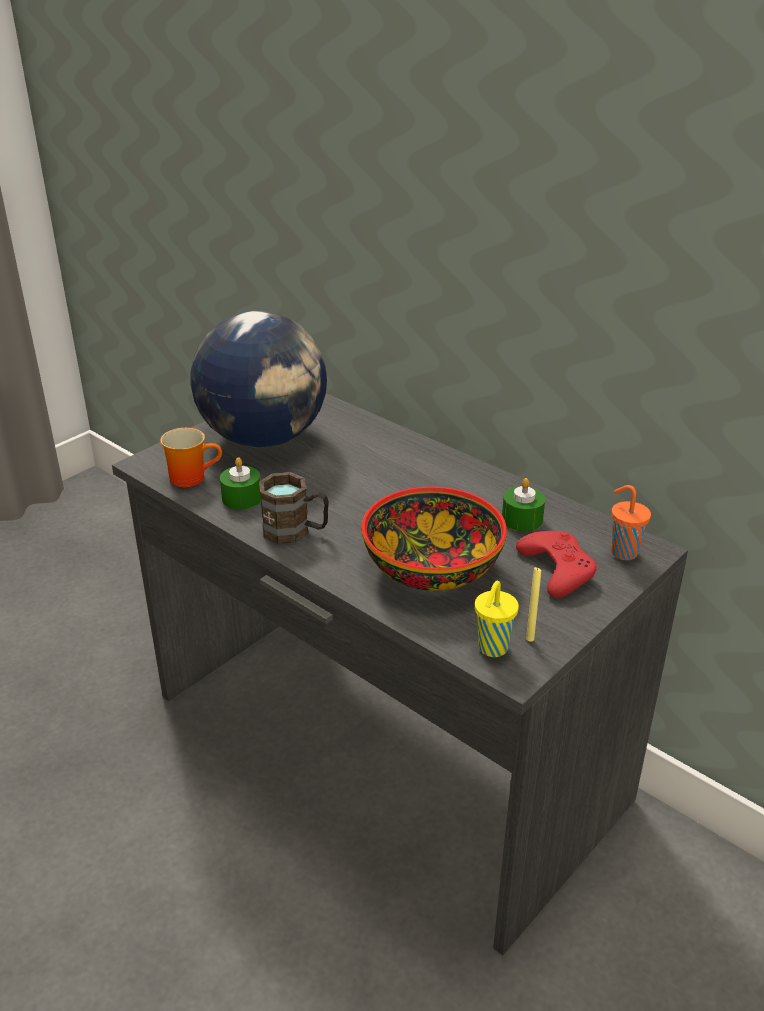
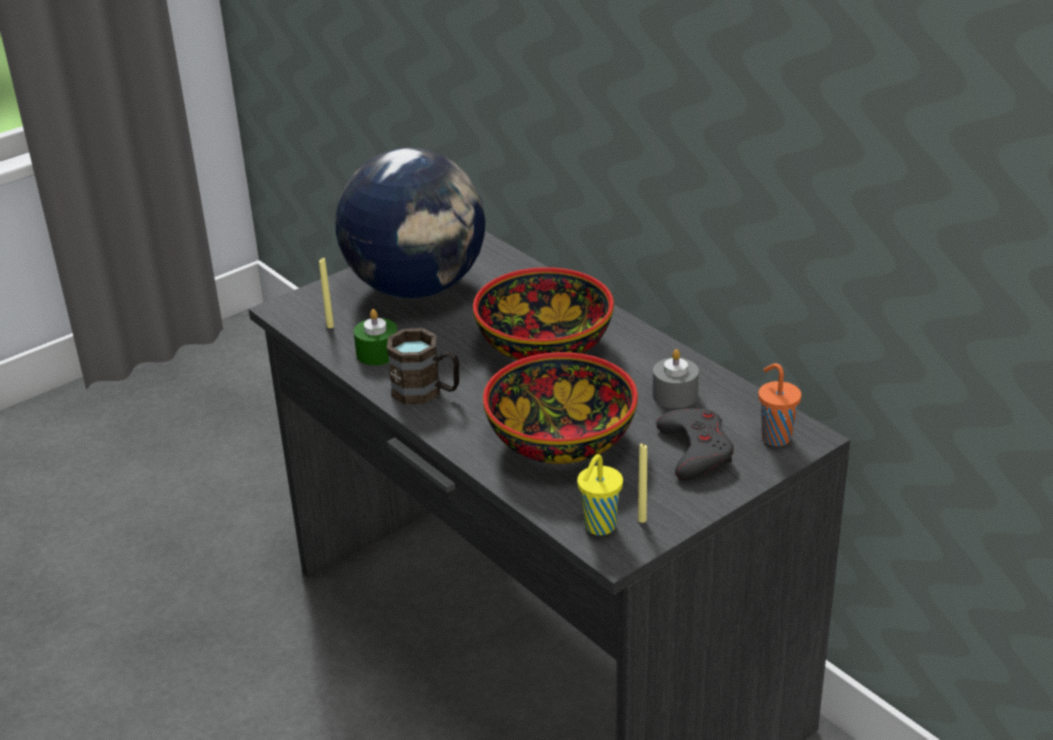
camera: 10 degrees right, 0 degrees up
(192, 476) = (330, 326): mug -> yellow candle
(391, 483) = (543, 345): none -> bowl
(522, 519) = (675, 395): green candle -> grey candle
(557, 569) = (695, 450): red game controller -> grey game controller

